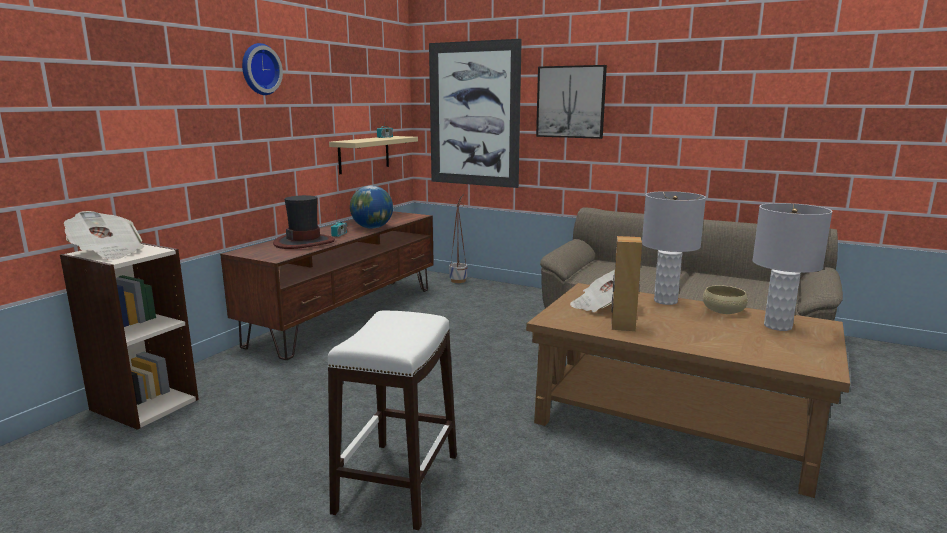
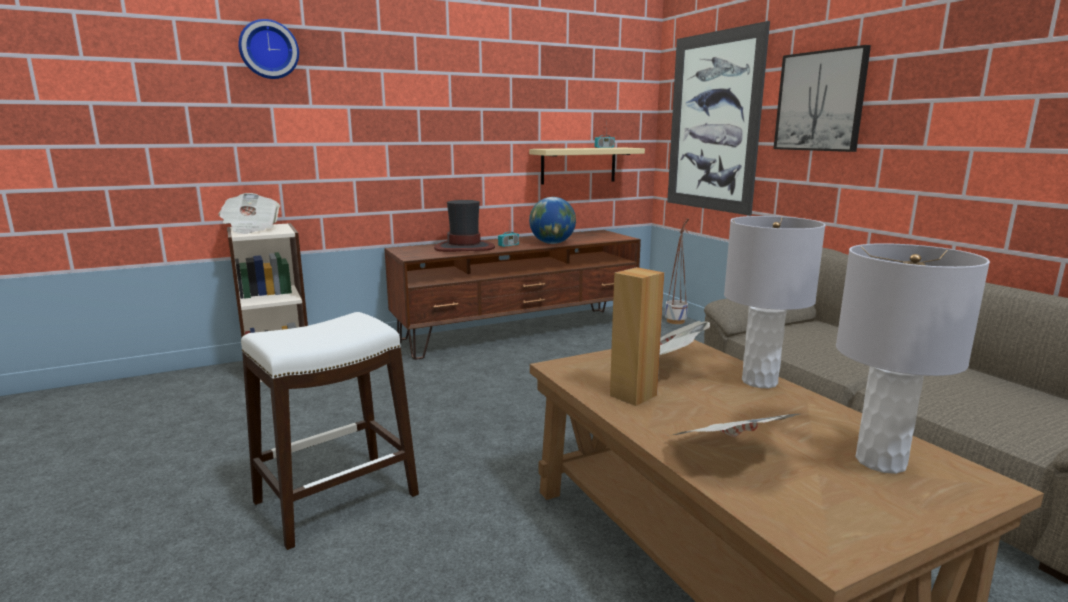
camera: 35 degrees right, 0 degrees up
(259, 69) = (444, 72): wall clock -> wall clock (269, 49)
(721, 343) = (727, 455): none -> newspaper
(723, 310) = (828, 415): beige bowl -> none

